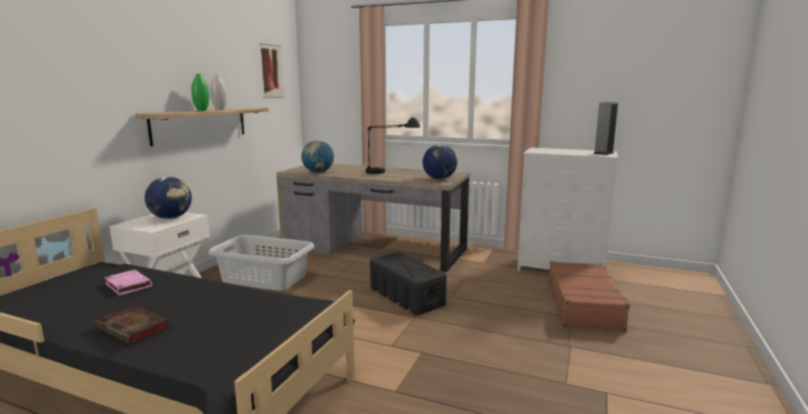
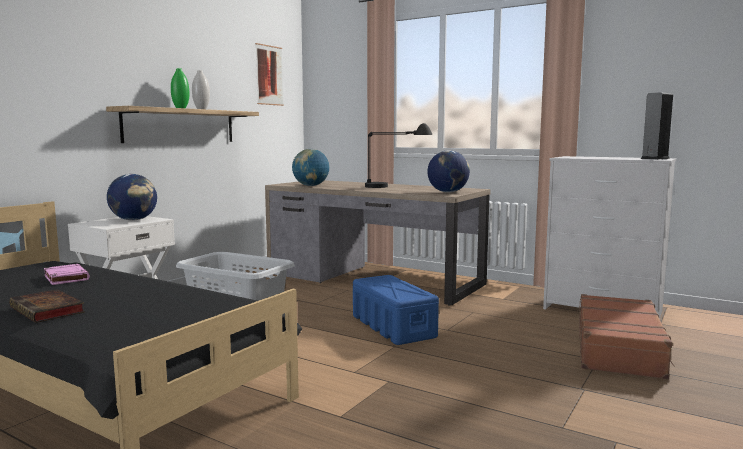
camera: 10 degrees right, 5 degrees down
(406, 296) = (392, 326): black storage box -> blue storage box

